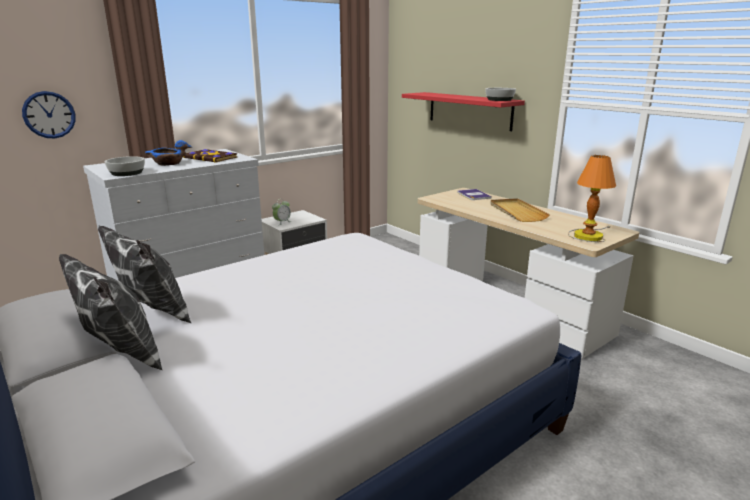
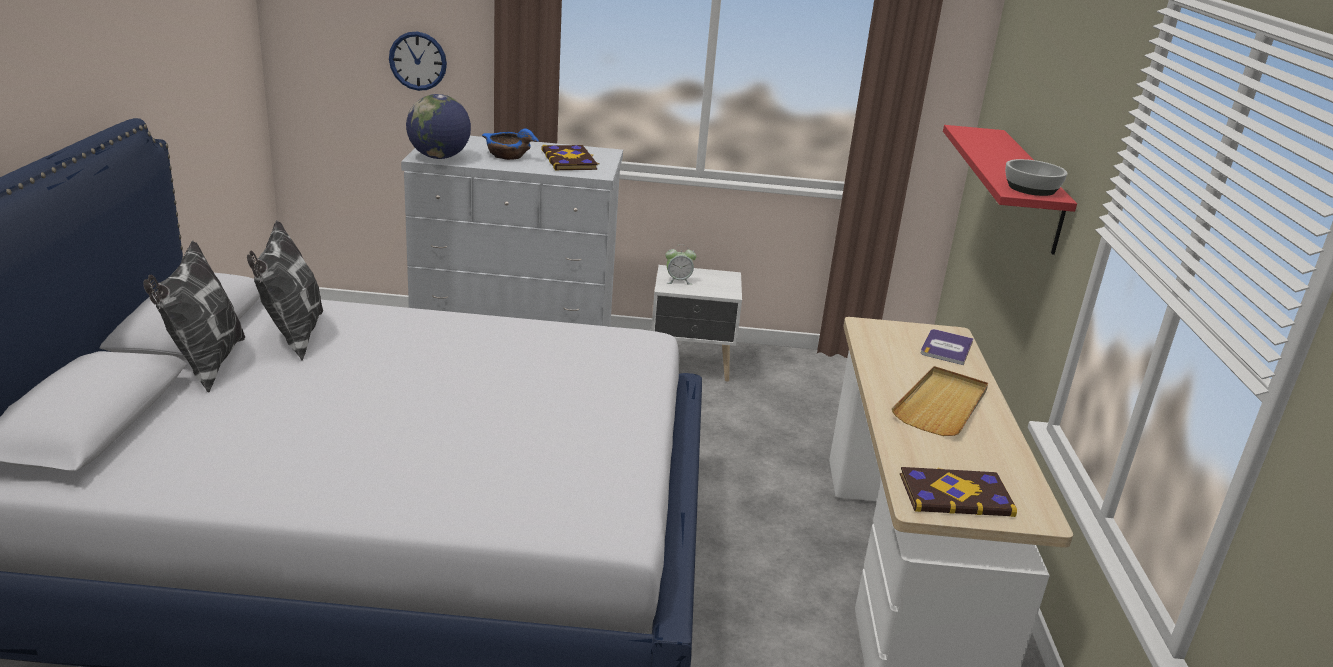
camera: 40 degrees right, 5 degrees up
(126, 173) = (439, 157): bowl -> globe
(588, 235) = (955, 494): table lamp -> book

